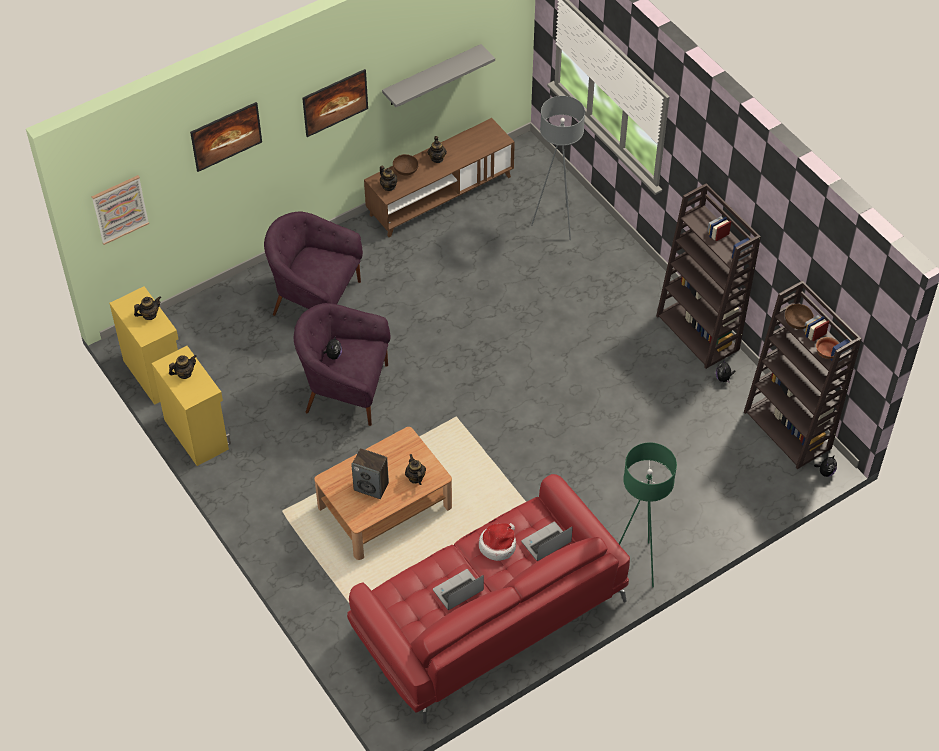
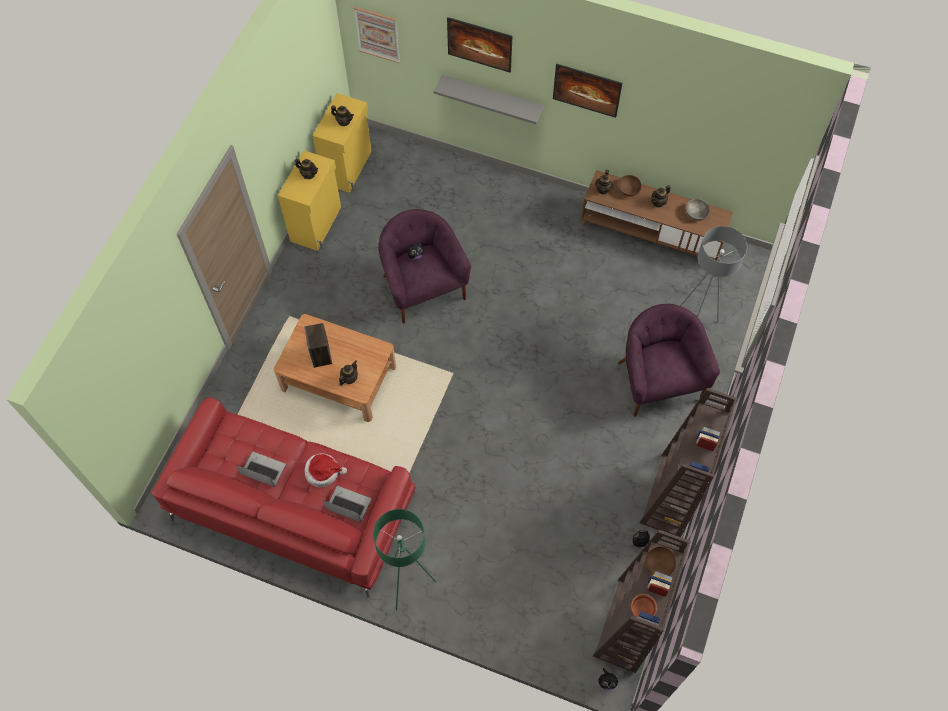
camera: 55 degrees right, 10 degrees up
(315, 298) = (488, 217): purple armchair -> purple armchair (658, 381)
(432, 75) = (687, 136): grey shelf -> grey shelf (492, 97)
(471, 142) = (696, 214): none -> grey bowl

